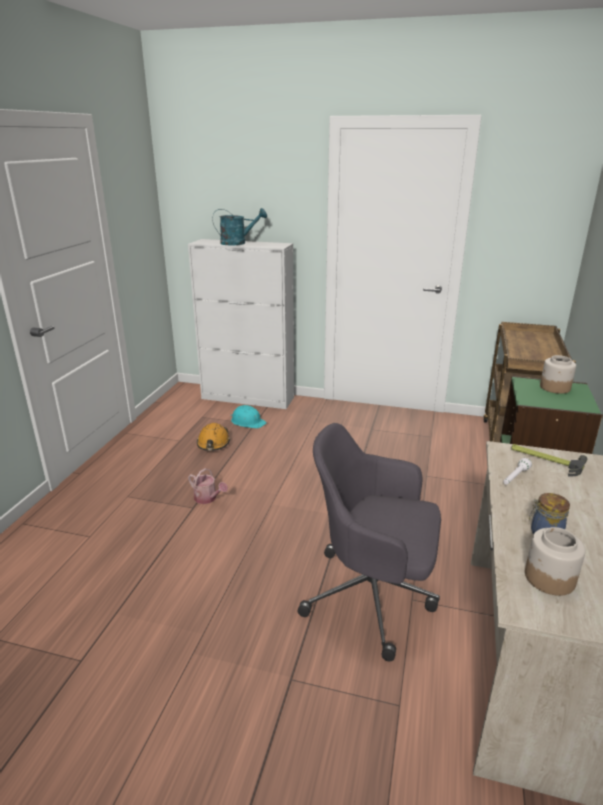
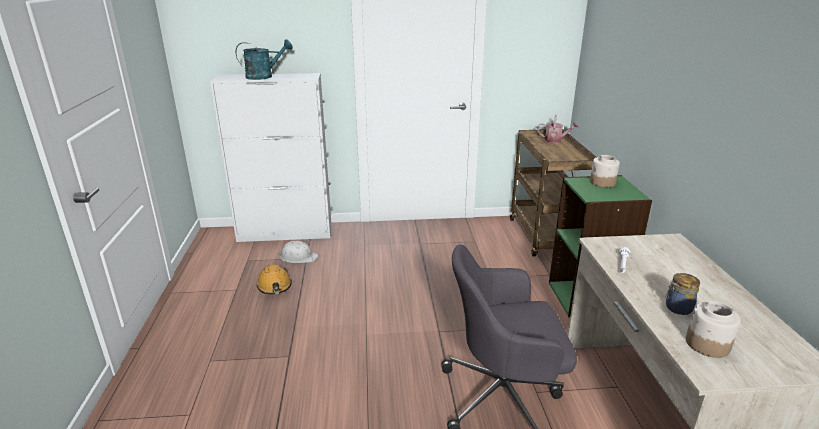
camera: 20 degrees left, 0 degrees up
(208, 498) = (299, 343): watering can -> watering can (555, 140)
(248, 422) = (298, 257): turquoise hard hat -> white hard hat
(545, 460) = (633, 245): hammer -> none

